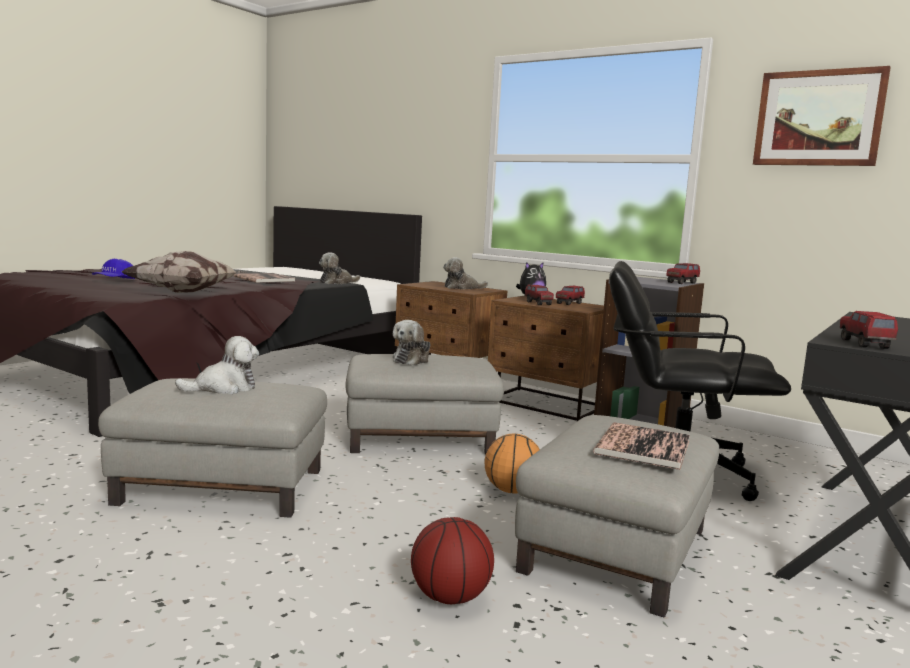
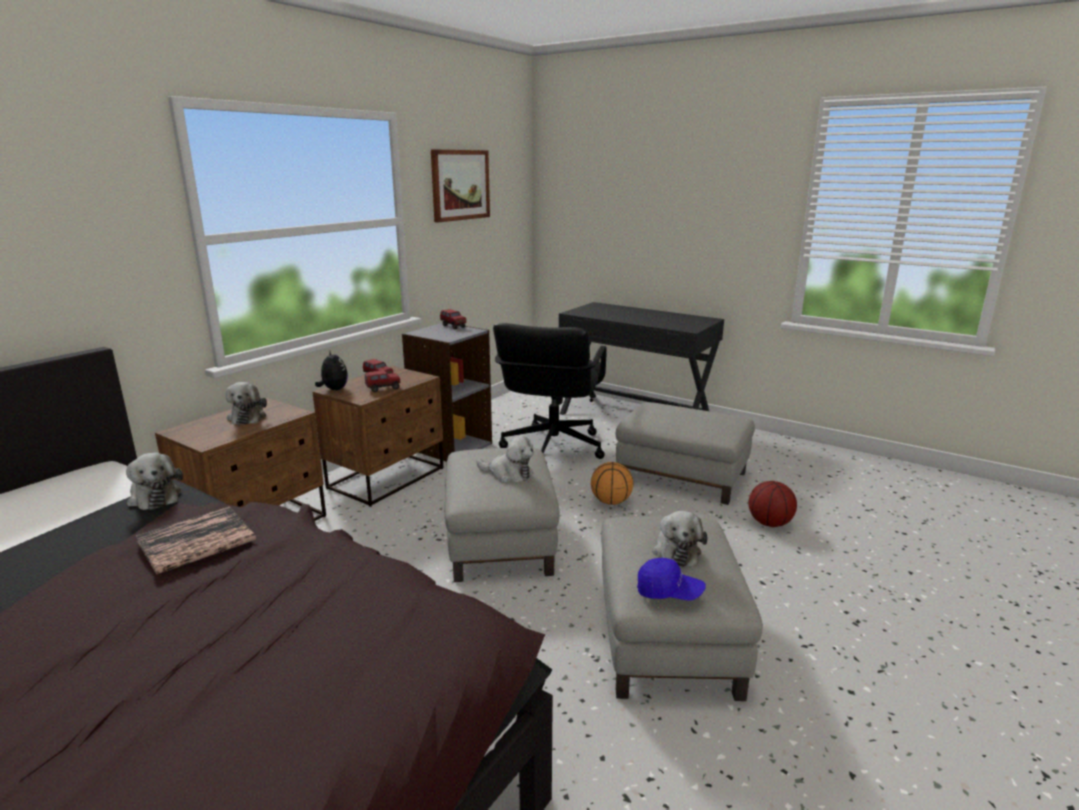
camera: 90 degrees left, 10 degrees up
(114, 280) = (226, 707): blue cap -> blue cap (669, 592)
(187, 292) = (373, 585): pillow -> none
(223, 388) = (676, 551): plush toy -> plush toy turned 150 degrees counterclockwise
(642, 447) = (702, 413): book -> none
(864, 344) = (690, 326): toy truck -> none

